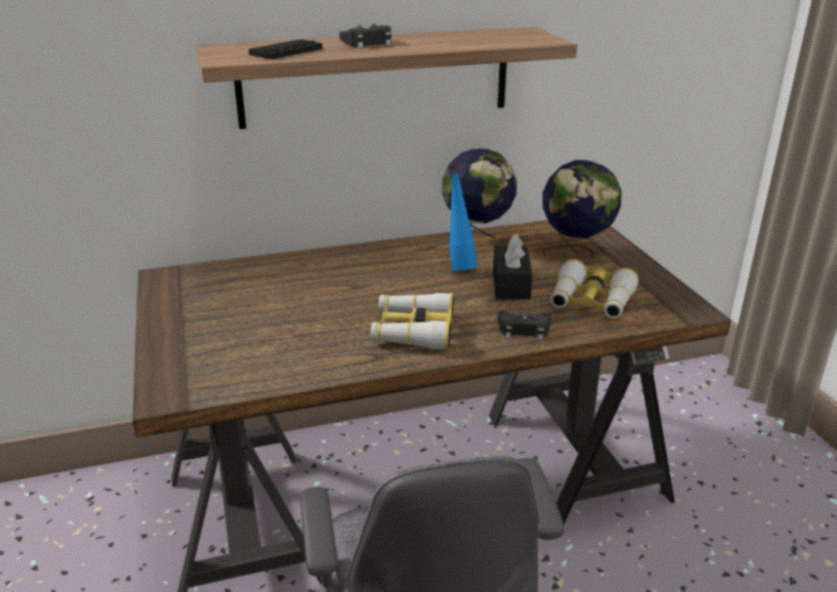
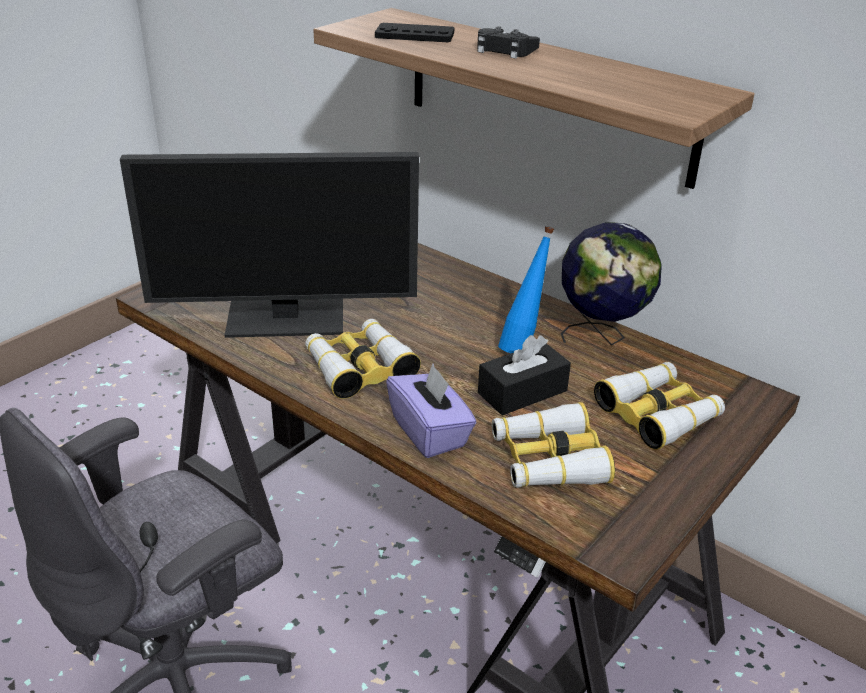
camera: 55 degrees right, 5 degrees up
(300, 339) = (287, 317): none -> monitor
(524, 330) = (430, 432): black game controller -> purple tissue box
(575, 254) = (657, 414): globe -> binoculars

